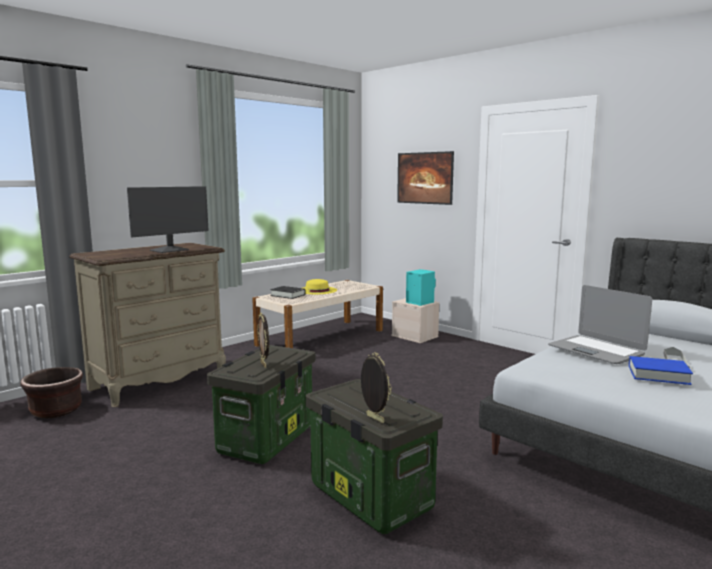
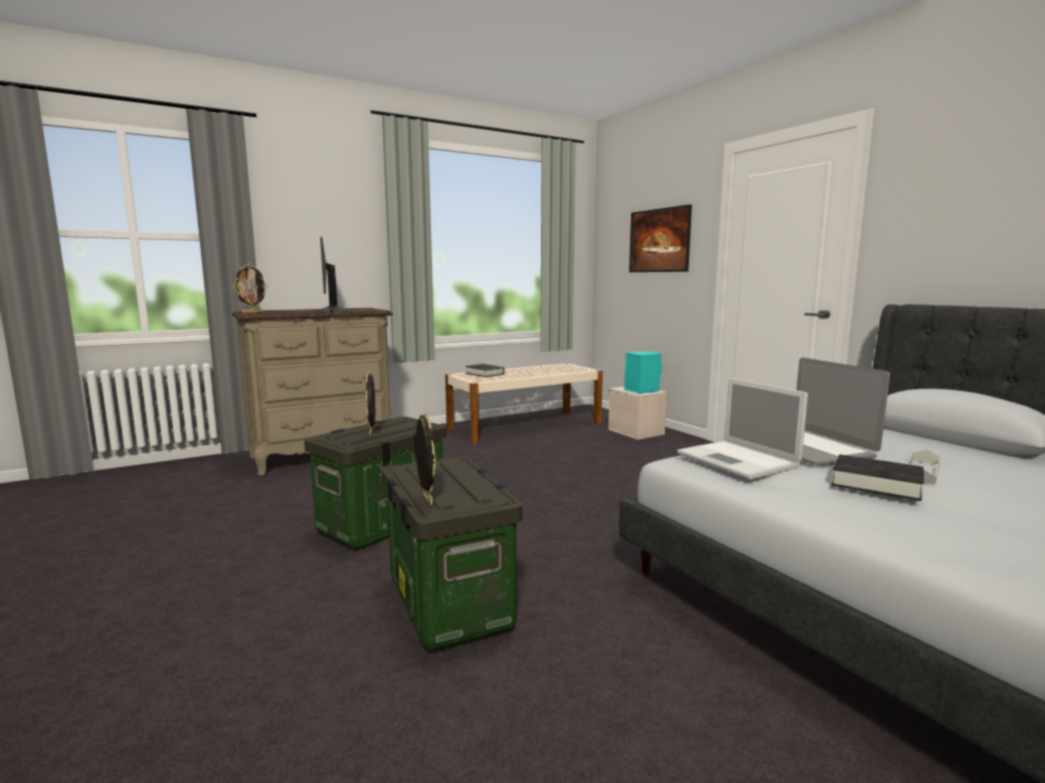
camera: 15 degrees right, 0 degrees up
(56, 411) = (205, 473): brown planter -> none
(98, 255) = (252, 312): none -> picture frame
(170, 250) = (332, 311): monitor -> monitor turned 105 degrees clockwise
(317, 290) = (522, 371): yellow hat -> none
(564, 365) = (739, 460): none -> laptop
(658, 375) = (876, 484): blue book -> black book

